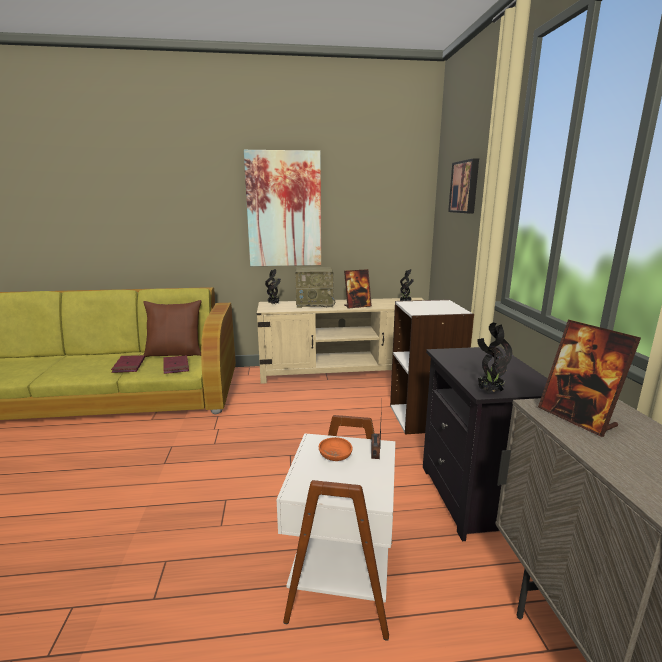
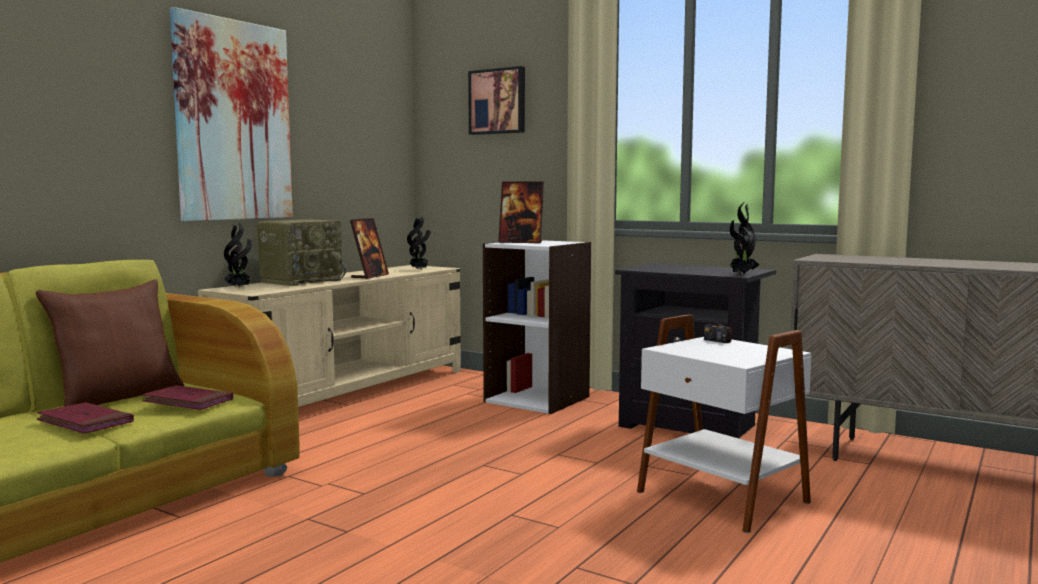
camera: 50 degrees left, 10 degrees down
(335, 457) = (706, 348): orange bowl -> none
(577, 418) = (841, 258): picture frame -> picture frame (521, 242)

